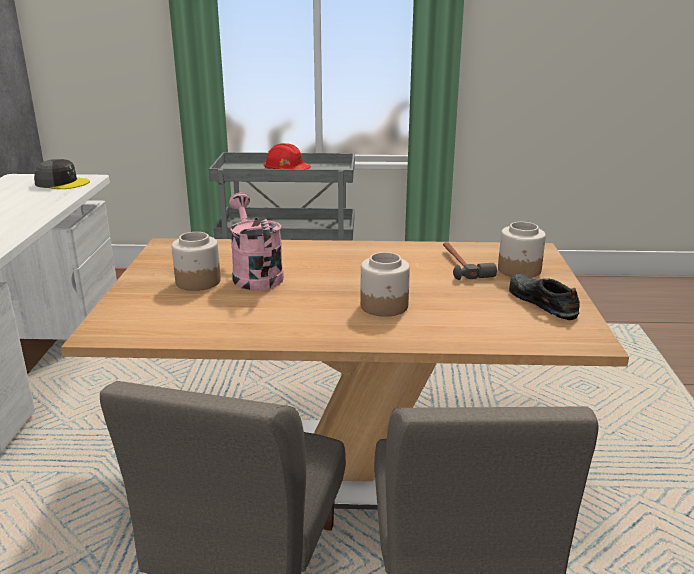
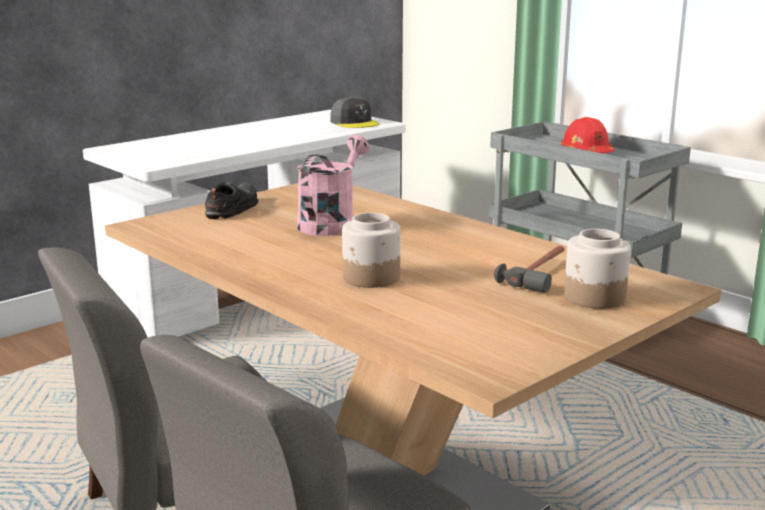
camera: 45 degrees right, 5 degrees down
(197, 282) = (277, 214): jar -> none
(541, 302) = (534, 329): black shoe -> black shoe (232, 208)

